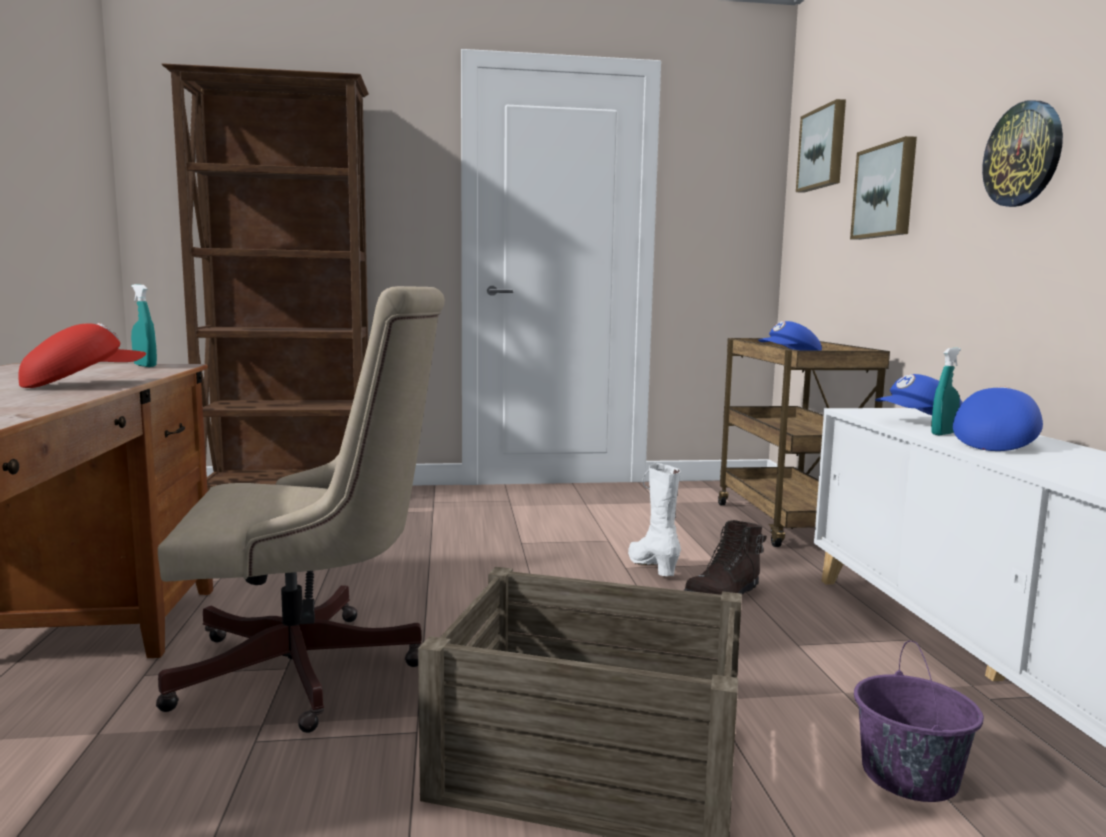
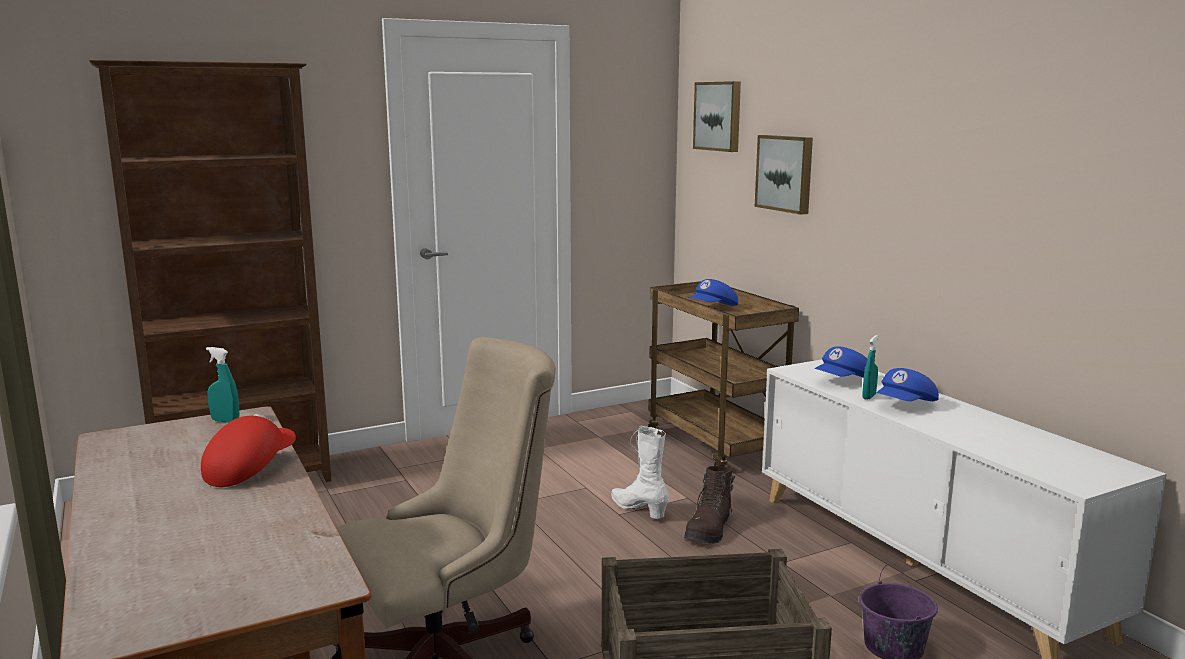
camera: 20 degrees left, 5 degrees up
(994, 443) = (906, 405): blue cap -> blue cap turned 150 degrees counterclockwise
(1023, 154) = (904, 181): wall clock -> none

